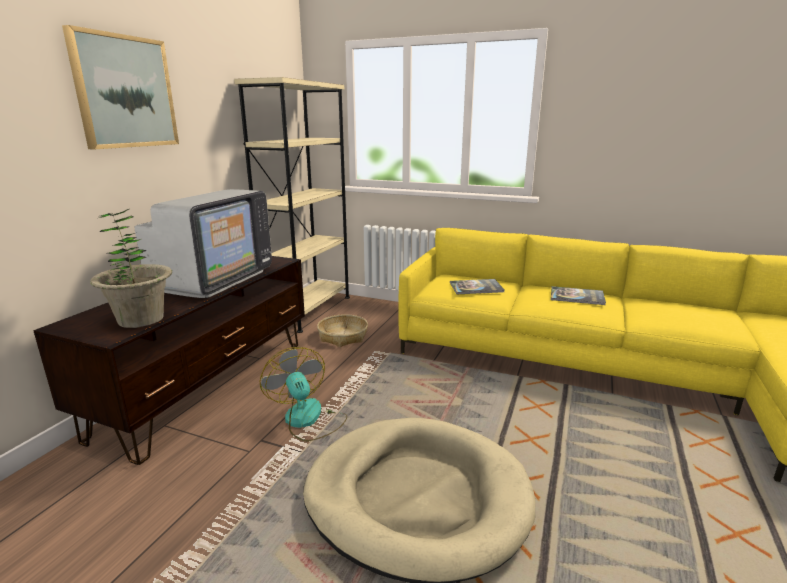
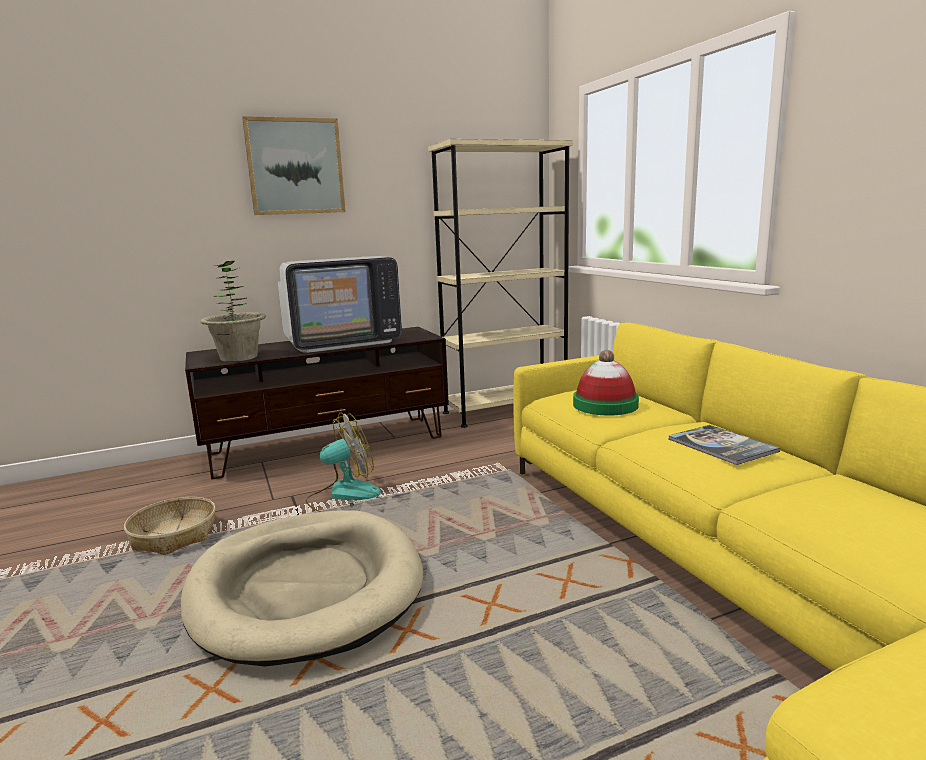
camera: 45 degrees right, 5 degrees down
(308, 420) = (343, 496): fan -> fan turned 45 degrees clockwise
(342, 337) = (492, 442): basket -> basket (174, 536)
(476, 287) = (605, 405): book -> hat

